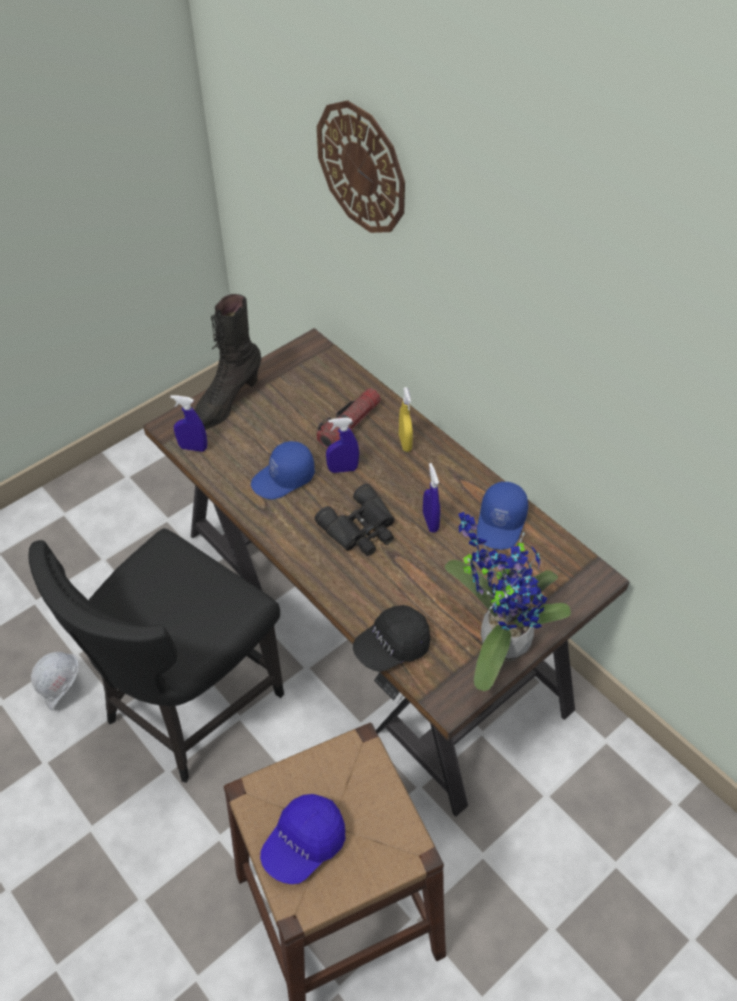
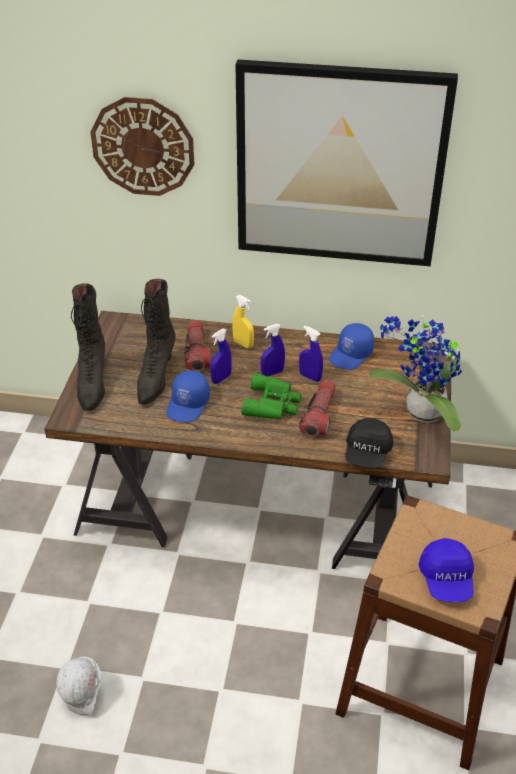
camera: 40 degrees left, 10 degrees down
(188, 705) = (191, 640): black chair -> none
(193, 448) = (101, 421): blue spray bottle -> blue spray bottle (272, 373)
(285, 431) = (155, 378): none -> black boot
(361, 529) = (273, 404): black binoculars -> green binoculars
(391, 572) = (319, 416): none -> flashlight
(501, 523) = (351, 355): blue cap -> blue cap turned 60 degrees clockwise
(545, 294) = (339, 165): none -> picture

